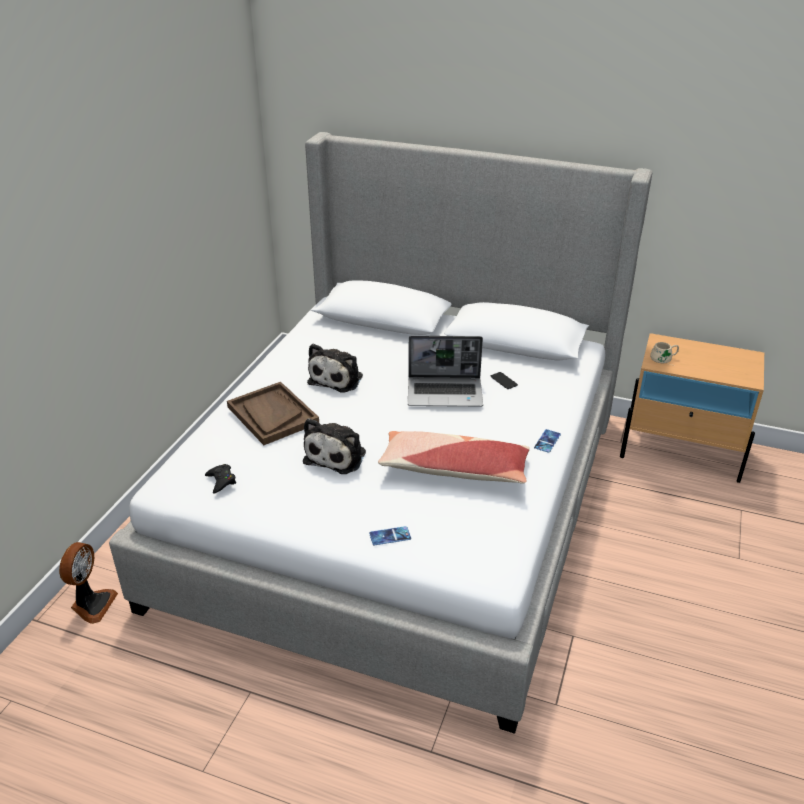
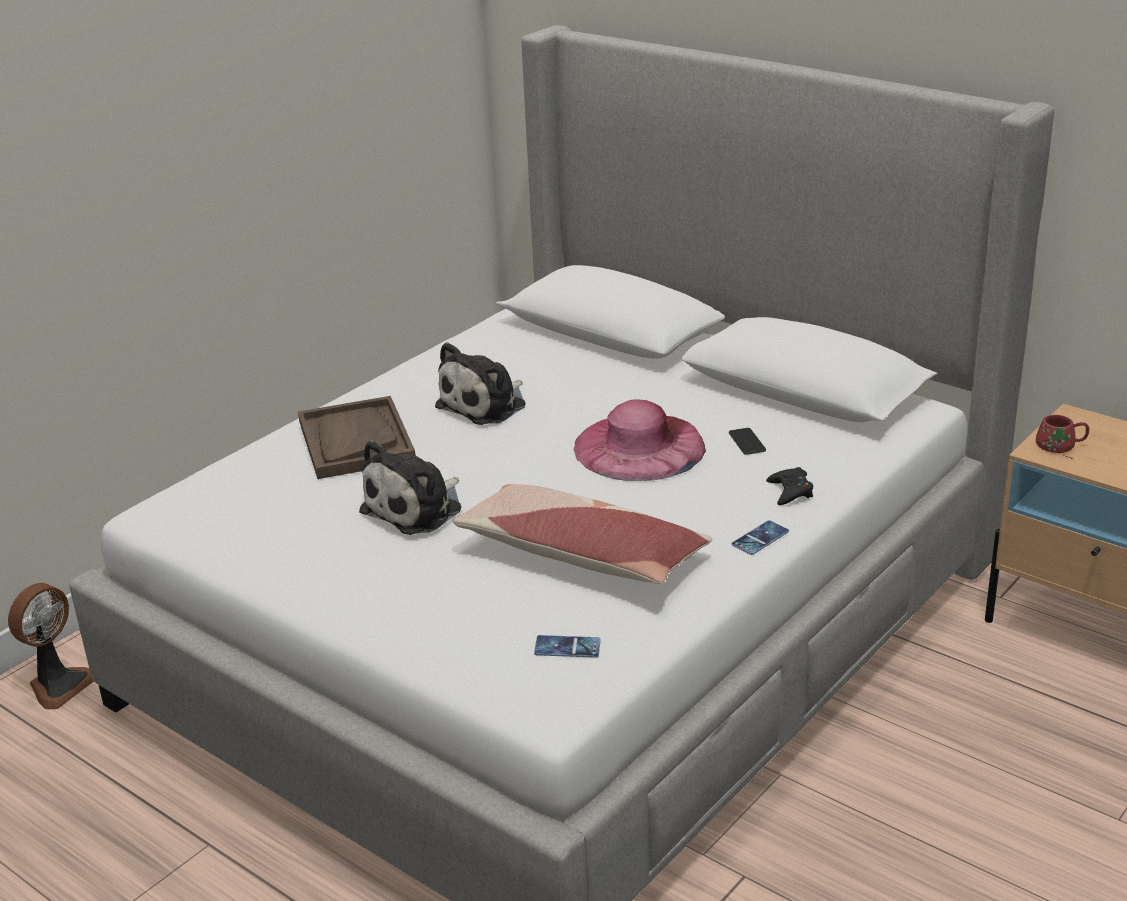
camera: 20 degrees right, 5 degrees down
(221, 481) = (230, 516): black game controller -> black game controller (790, 491)
(390, 536) = (422, 628): phone -> phone (567, 647)
(445, 393) = (639, 447): laptop -> pink hat
(664, 359) = (1060, 447): beige mug -> red mug

